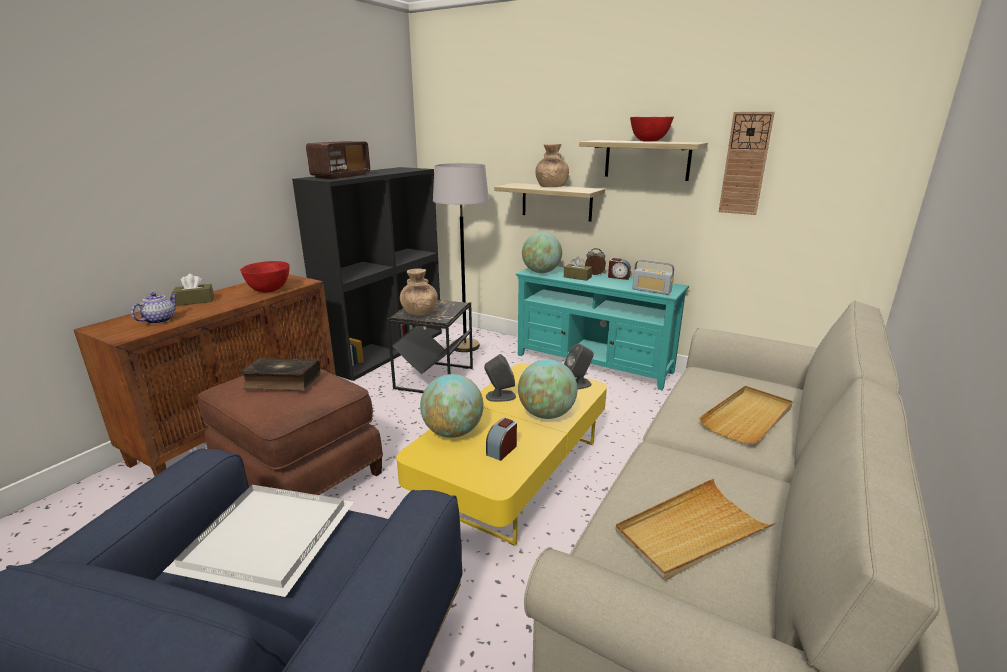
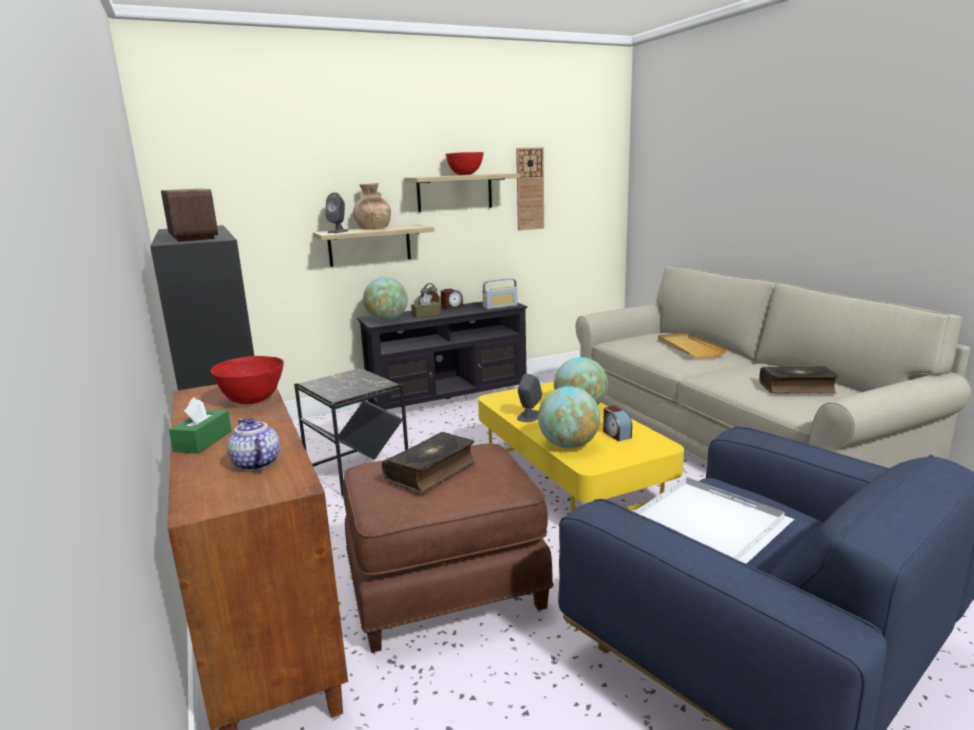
camera: 55 degrees left, 5 degrees down
(195, 301) = (203, 441): brown tissue box -> green tissue box
(419, 312) = (347, 389): brown vase -> none
(465, 346) = (313, 438): grey floor lamp -> none
(577, 384) = (546, 388): grey speaker -> grey speaker (338, 231)
(593, 364) = (448, 399): turquoise tv stand -> black tv stand
(691, 532) = (797, 388): beige tray -> book

